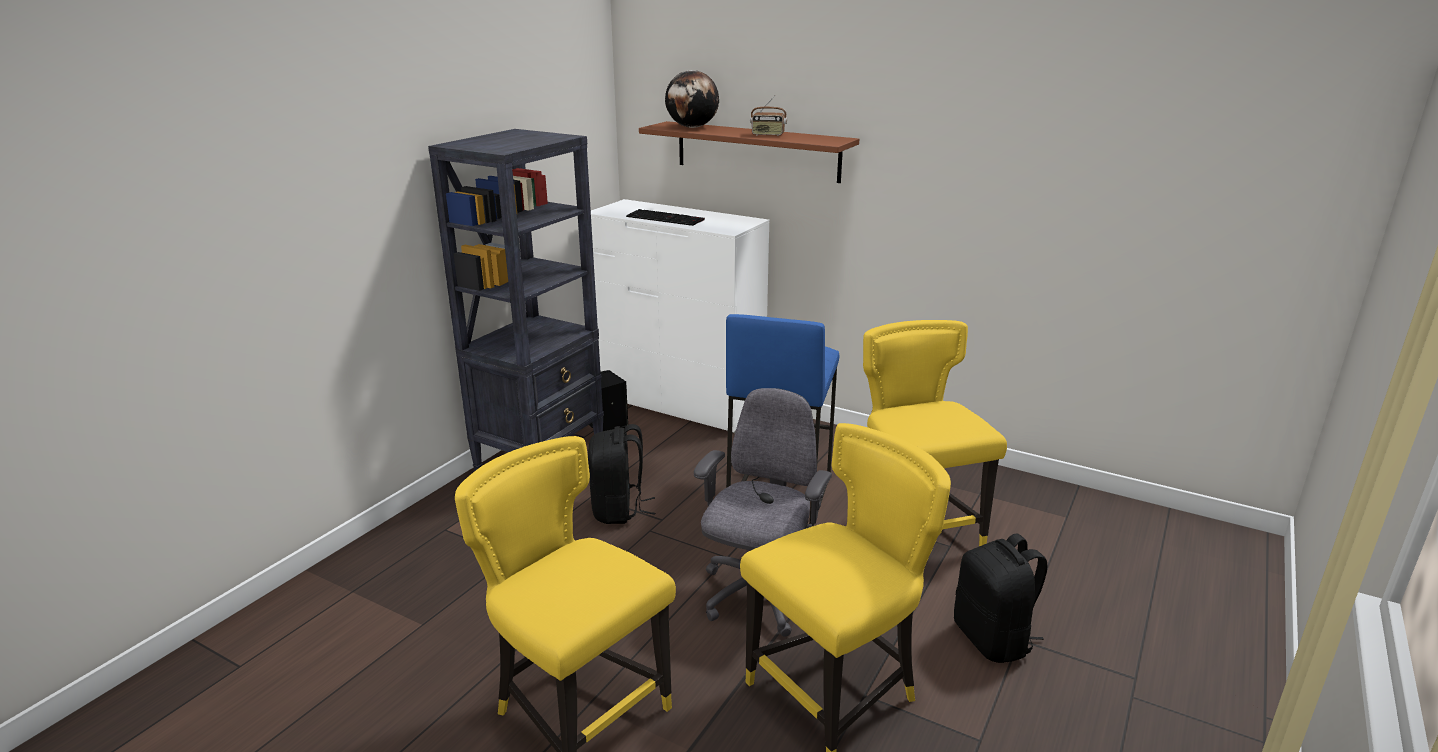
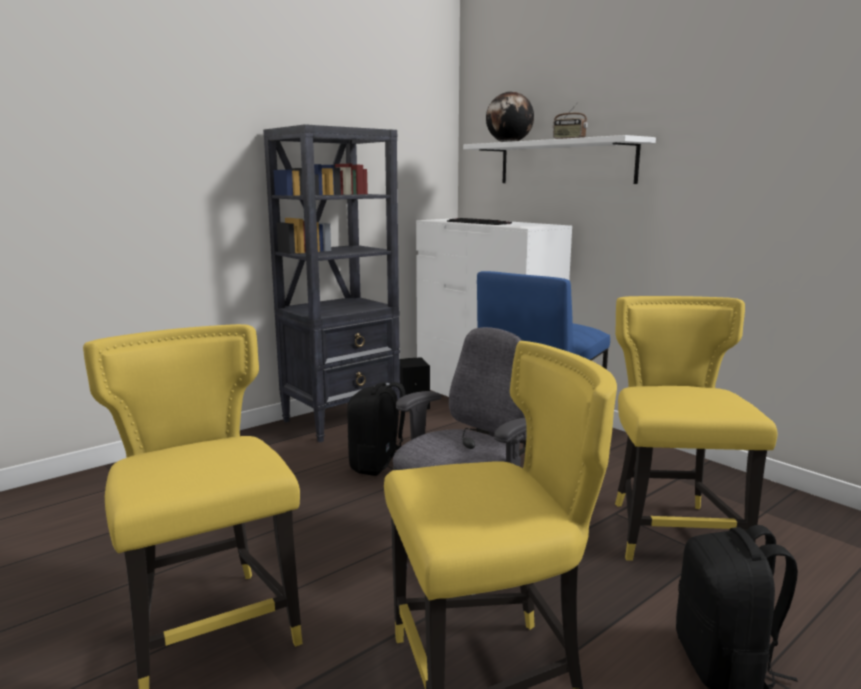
camera: 20 degrees right, 10 degrees down
(757, 151) = (565, 162): brown shelf -> white shelf

